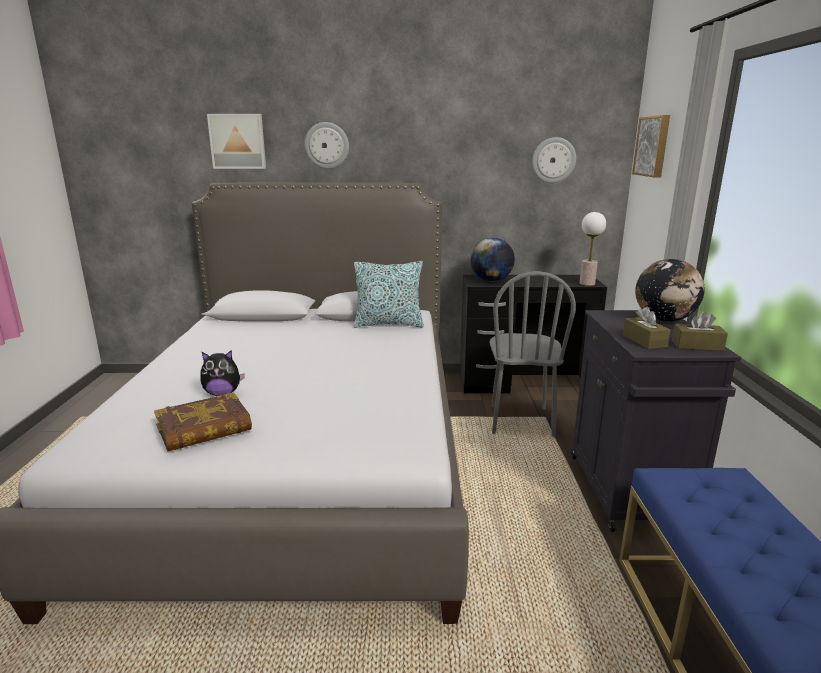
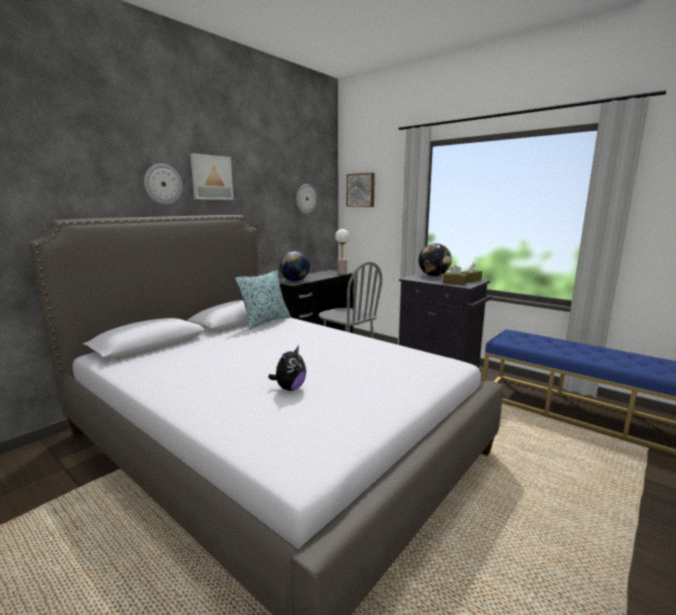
camera: 50 degrees left, 5 degrees down
(204, 428) = (343, 405): book -> none
(238, 141) = (73, 177): picture -> picture (211, 177)

